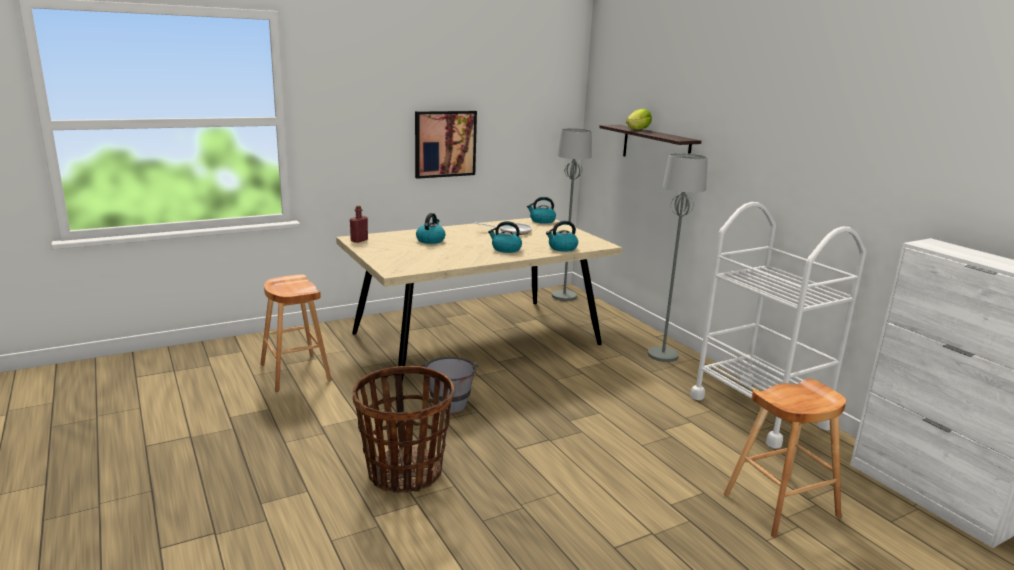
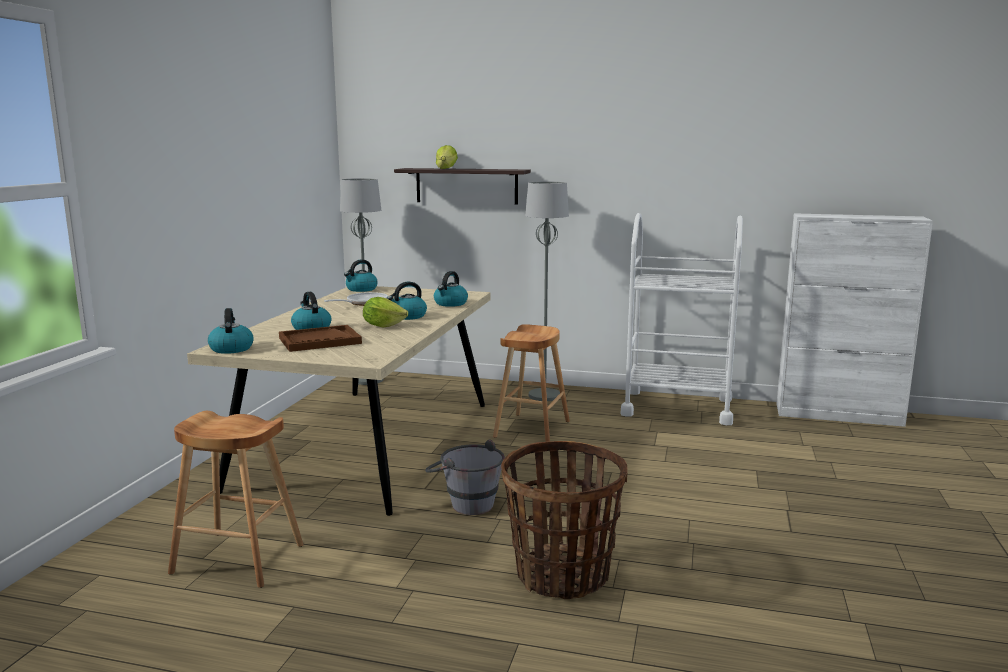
camera: 45 degrees left, 5 degrees down
(359, 240) = (231, 348): red bottle -> kettle
(410, 250) = (319, 341): none -> brown tray
(445, 143) = (240, 208): picture -> none
(471, 251) = (383, 326): none -> lettuce
(781, 505) = (801, 455): brown stool -> brown stool (532, 429)

